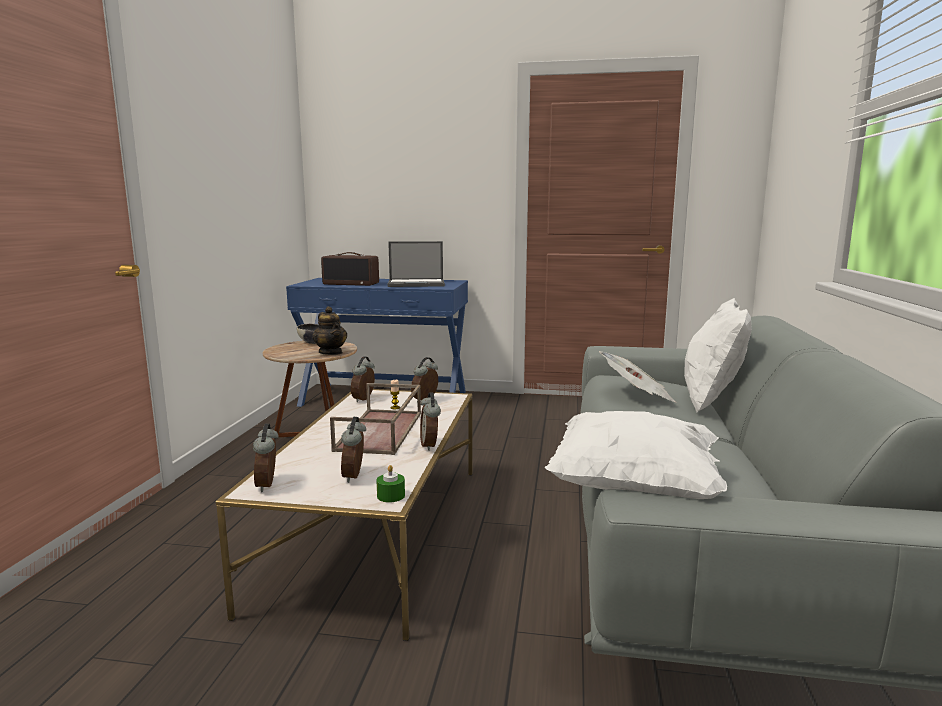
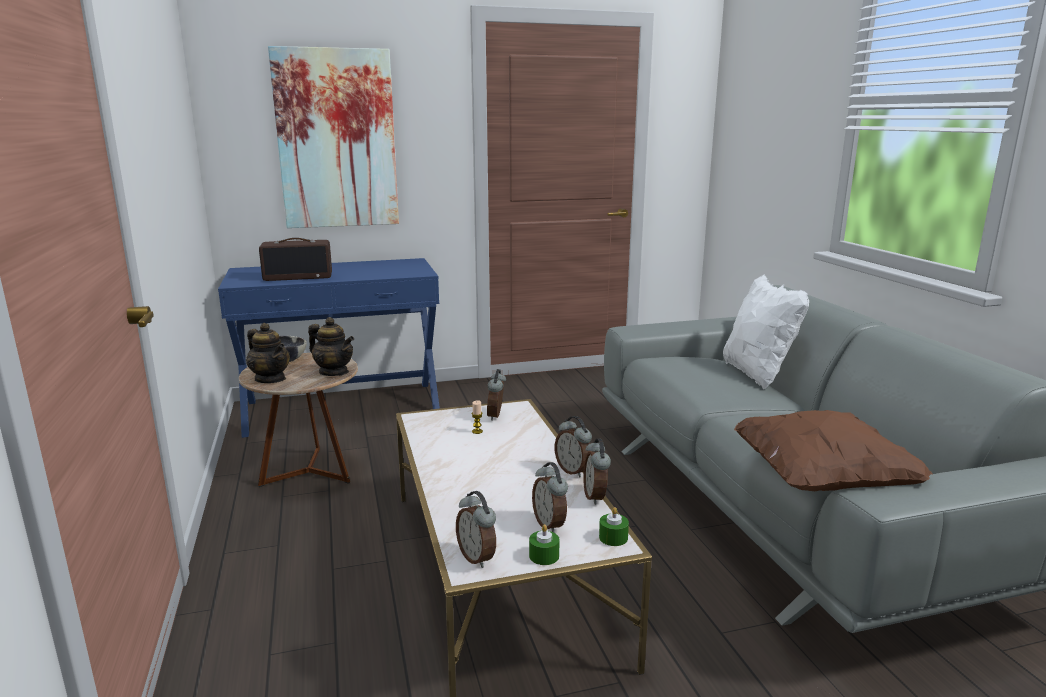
camera: 25 degrees left, 5 degrees up
(283, 351) = (270, 379): none -> teapot
(317, 495) = (544, 556): none -> green candle
(364, 399) = (429, 427): alarm clock -> alarm clock (596, 497)
(381, 431) = (503, 464): brown tray -> none
(402, 178) = (337, 139): none -> picture
(417, 284) = (379, 269): laptop -> none
(633, 488) = (820, 481): white pillow -> brown pillow
(636, 396) = (704, 380): newspaper -> none

